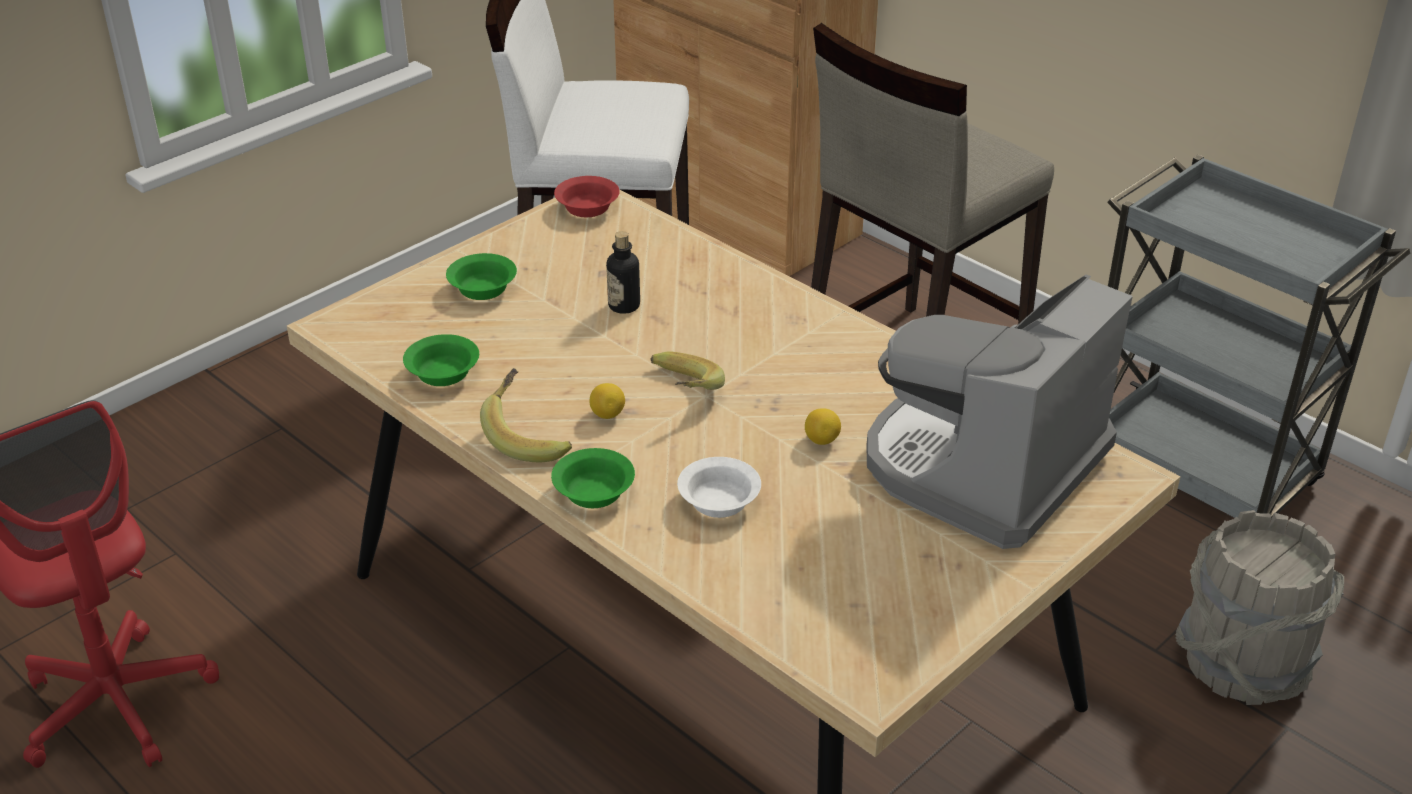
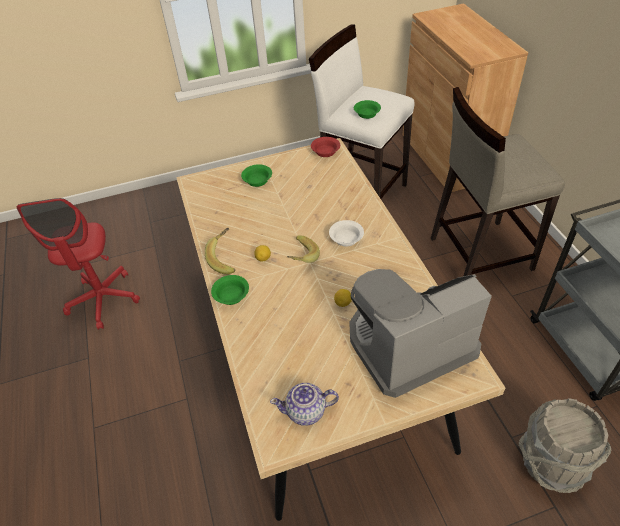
camera: 30 degrees right, 10 degrees up
(441, 374) = (214, 217): green bowl -> green bowl (366, 114)
(624, 306) = (307, 205): bottle -> none
(720, 500) = (278, 319): white bowl -> white bowl (347, 239)
(887, 619) = (306, 411): none -> teapot

